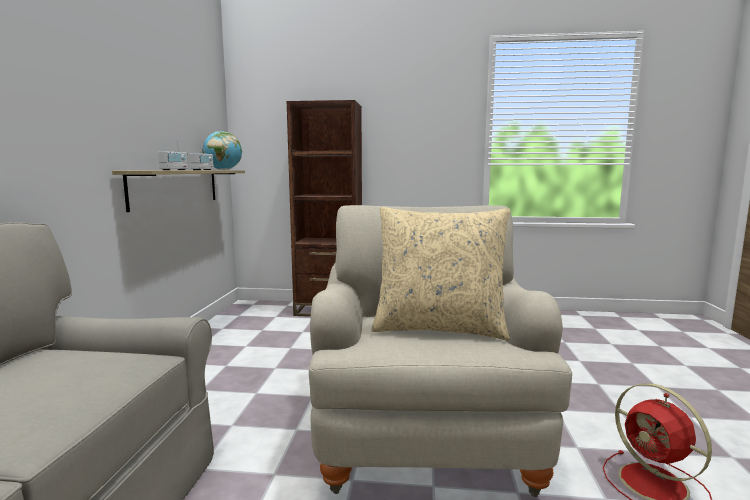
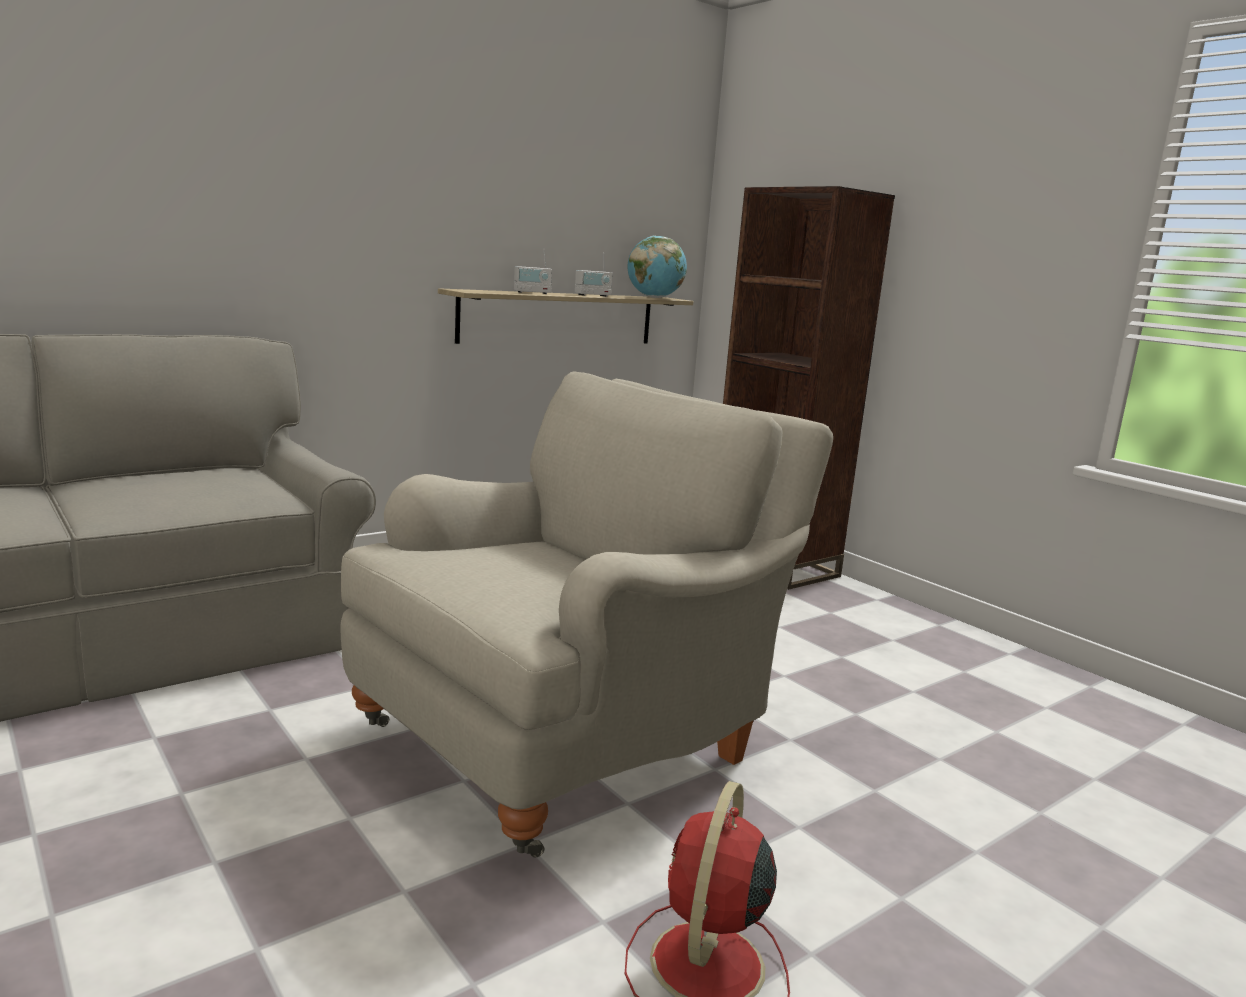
camera: 45 degrees right, 5 degrees up
(439, 328) = (525, 570): beige pillow -> none

